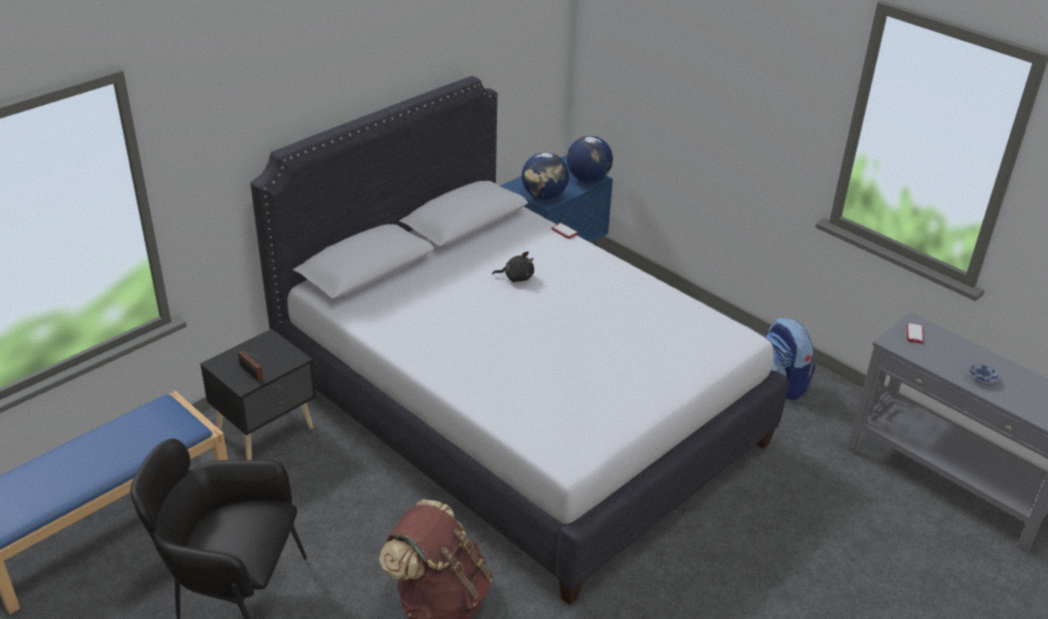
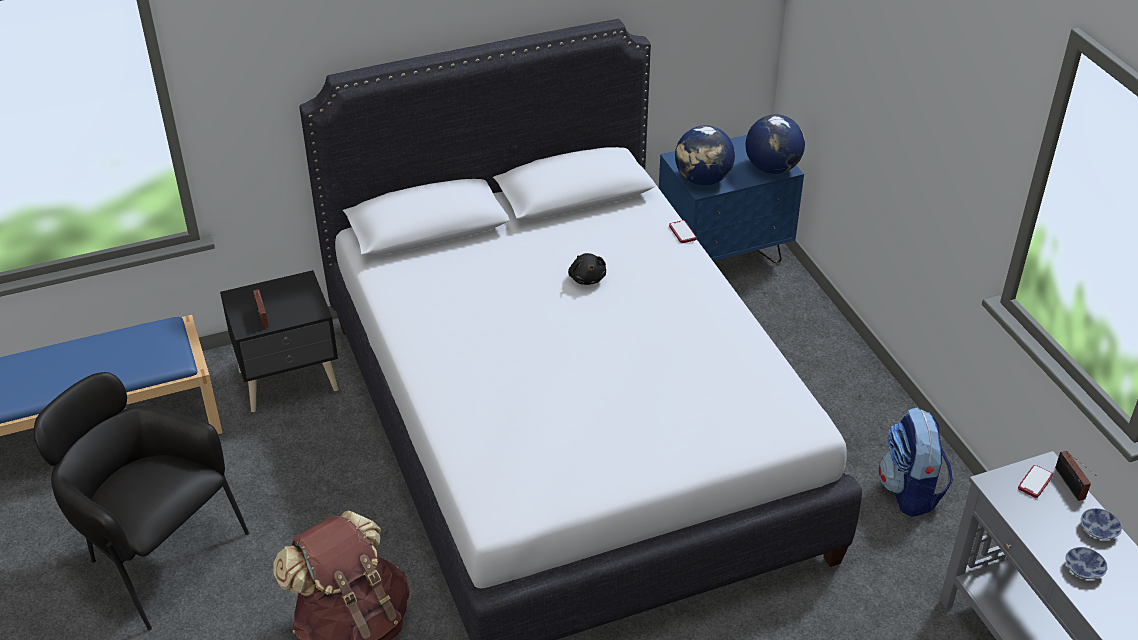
camera: 25 degrees right, 5 degrees up
(516, 277) = (587, 278): black plush toy -> black plush toy turned 45 degrees clockwise
(937, 330) = (1070, 485): none -> radio
(971, 352) = (1097, 529): none -> bowl

